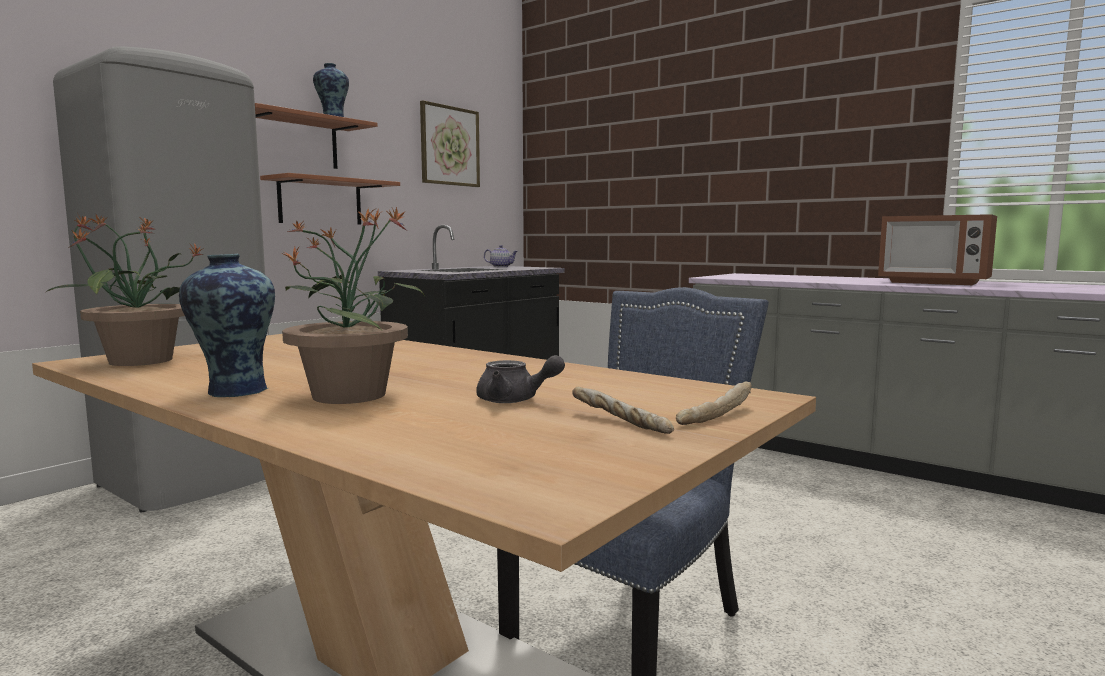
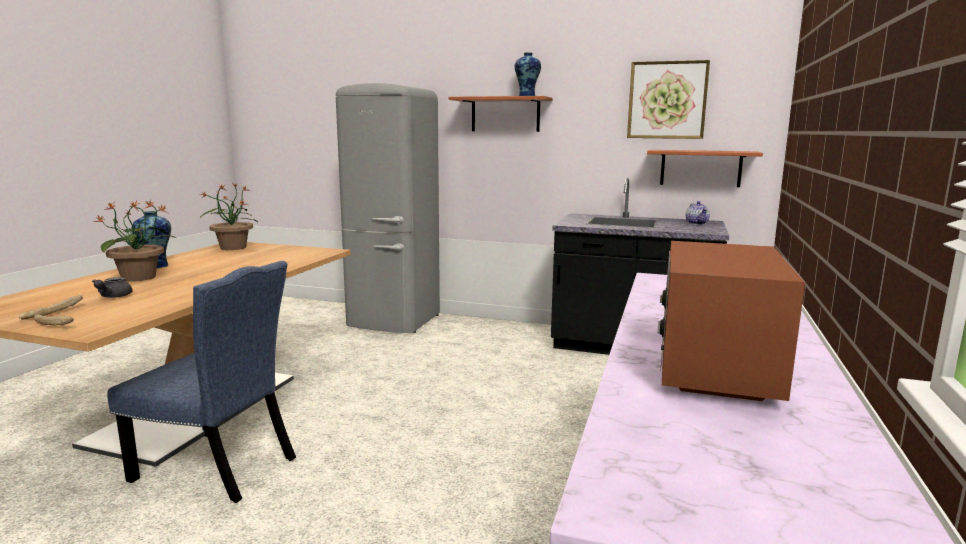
camera: 70 degrees right, 5 degrees up
(320, 202) = (523, 157): shelf -> shelf (700, 168)

